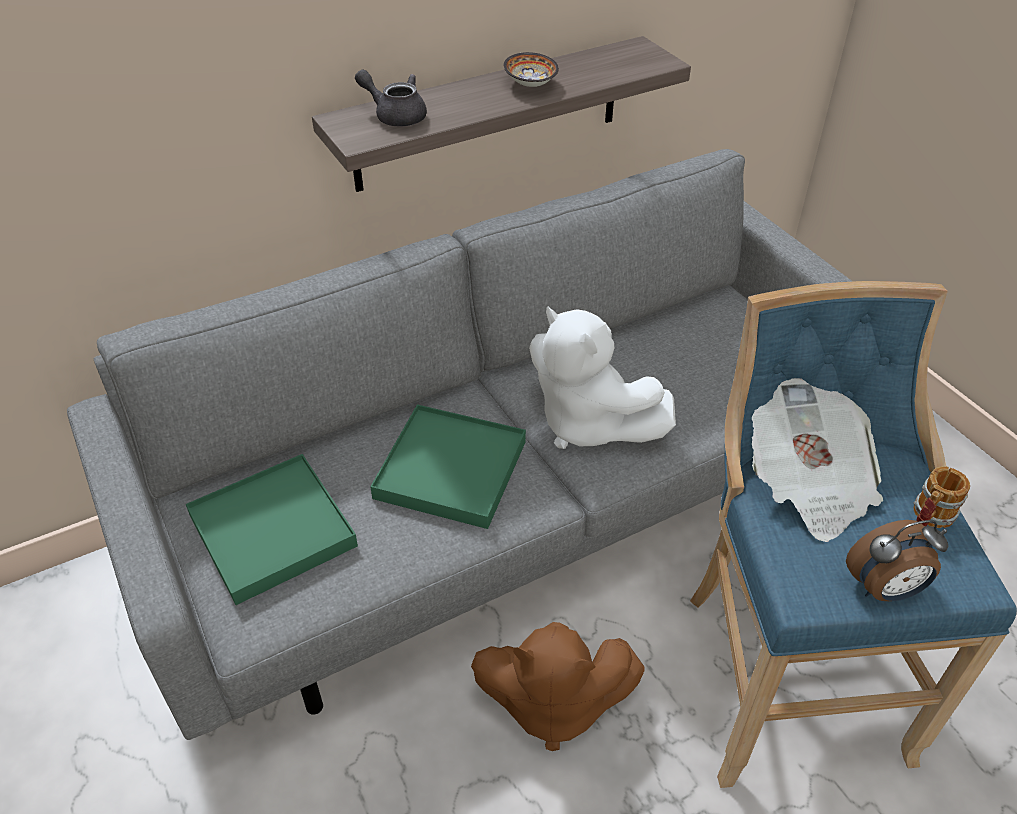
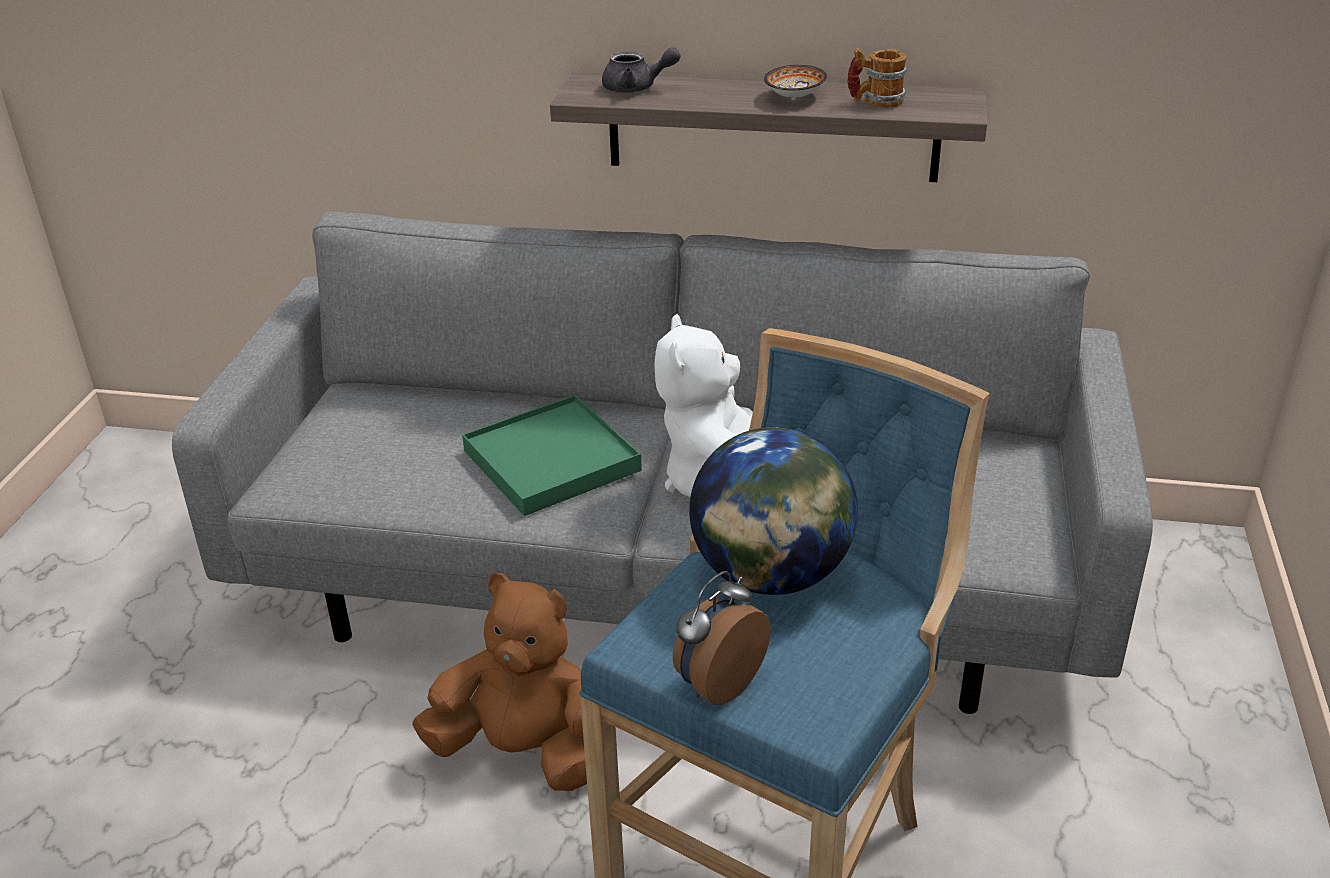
camera: 40 degrees right, 10 degrees down
(272, 531) = (367, 437): green tray -> none
(395, 115) = (636, 88): grey teapot -> grey teapot turned 120 degrees clockwise
(552, 704) = (525, 752): brown plush toy -> brown plush toy turned 150 degrees clockwise
(808, 484) = (771, 575): newspaper -> globe
(884, 589) = (717, 683): alarm clock -> alarm clock turned 105 degrees clockwise
(929, 518) = (854, 660): mug -> mug (875, 101)

